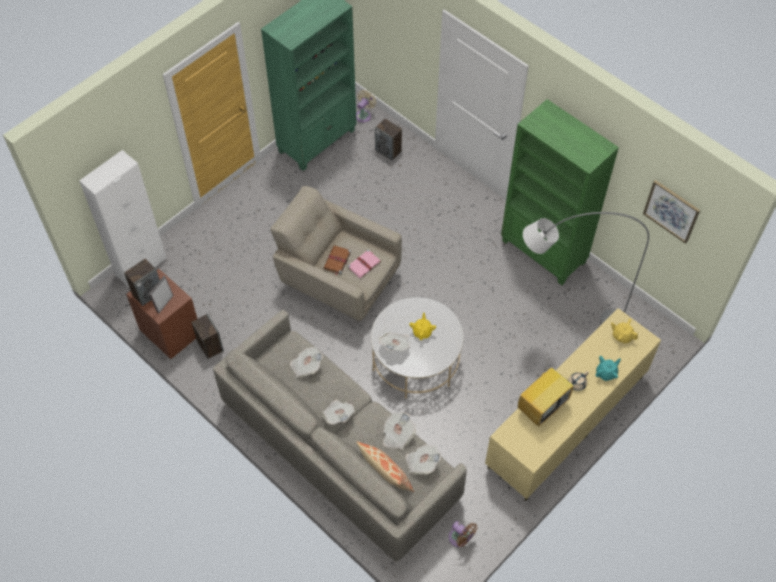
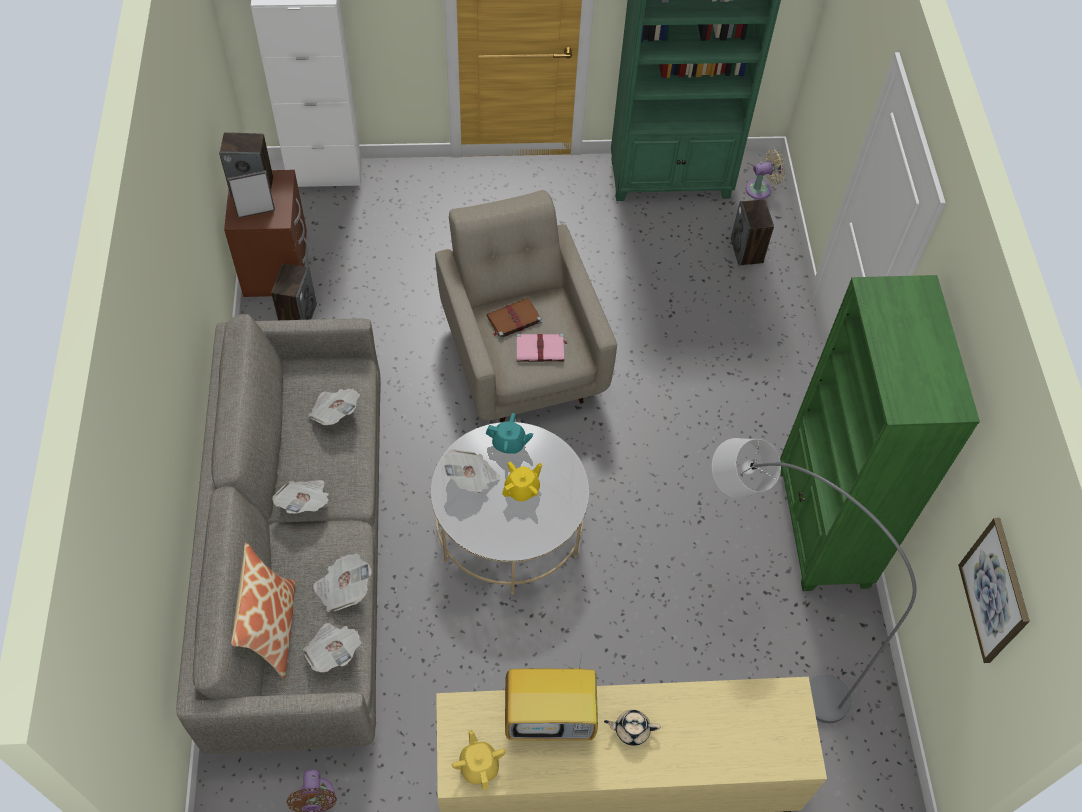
camera: 40 degrees right, 0 degrees up
(606, 373) = (690, 753): turquoise teapot -> turquoise teapot (509, 443)
(622, 336) = (771, 721): yellow teapot -> yellow teapot (479, 765)

